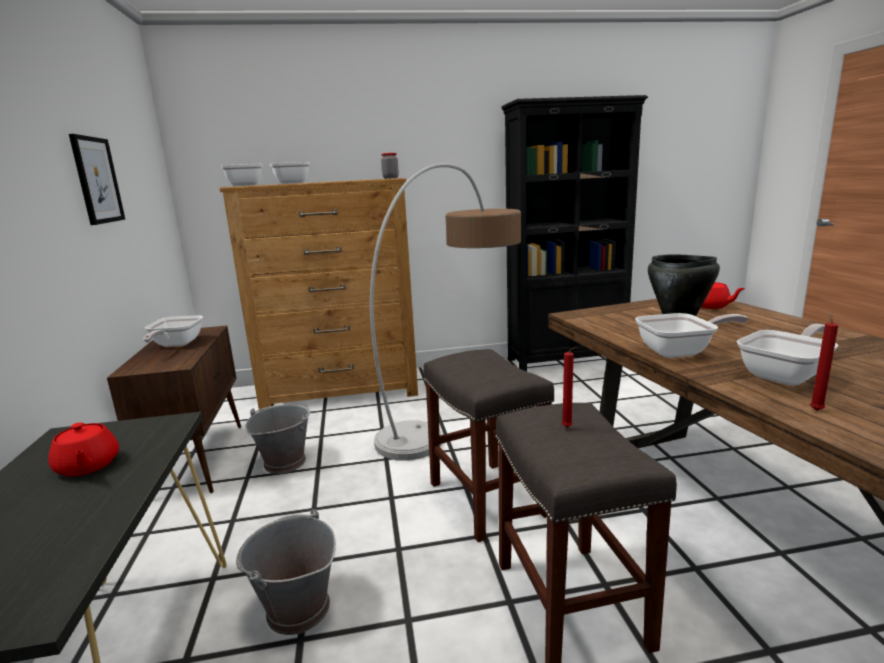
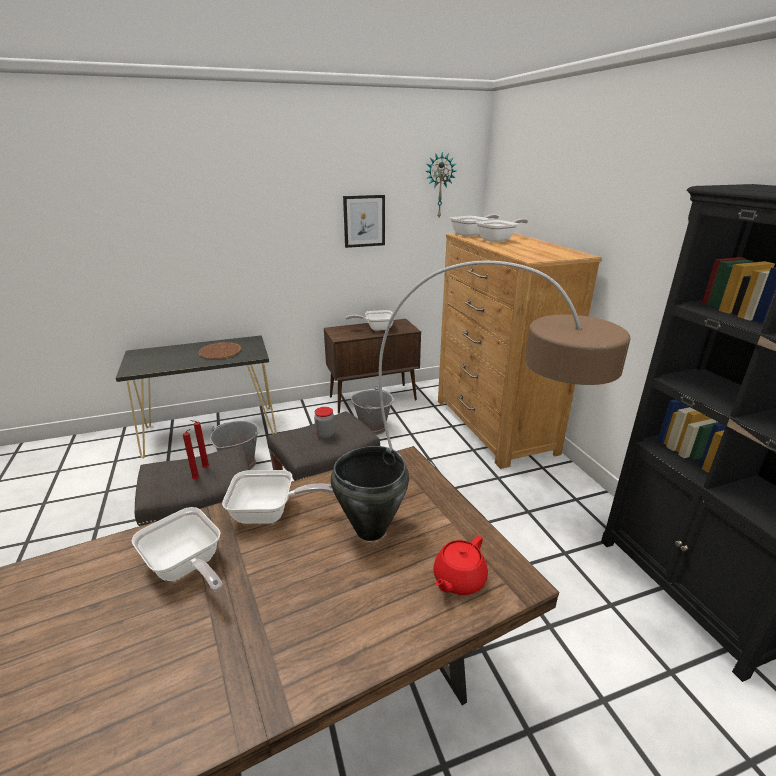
camera: 80 degrees right, 10 degrees up
(87, 466) = (220, 351): red teapot -> brown plate
(138, 135) = (439, 186): none -> wall clock
(390, 178) = (538, 258): jar -> jar (325, 434)
(680, 352) = (270, 513): frying pan -> frying pan turned 75 degrees counterclockwise
(816, 409) = (114, 560): red candle -> red candle (197, 480)

